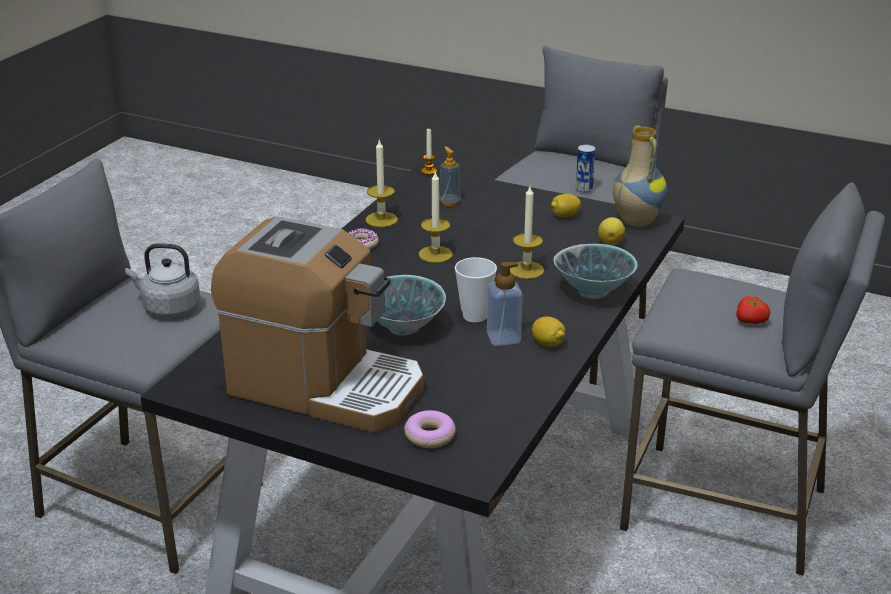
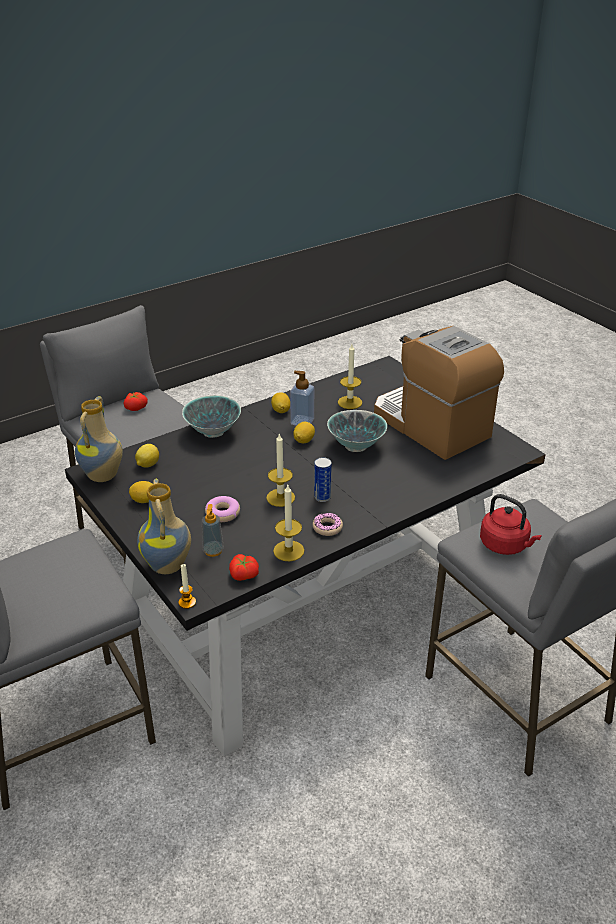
camera: 150 degrees left, 5 degrees up
(168, 308) = (506, 545): grey kettle -> red kettle
(403, 195) = (243, 575): none -> tomato
(430, 436) = (392, 385): donut -> donut (222, 513)
(473, 184) = (169, 566): none -> vase
(475, 316) = (304, 440): cup -> lemon
(526, 270) = (233, 462): candle -> candle (350, 402)
(584, 189) = (64, 555): can -> can (322, 497)

